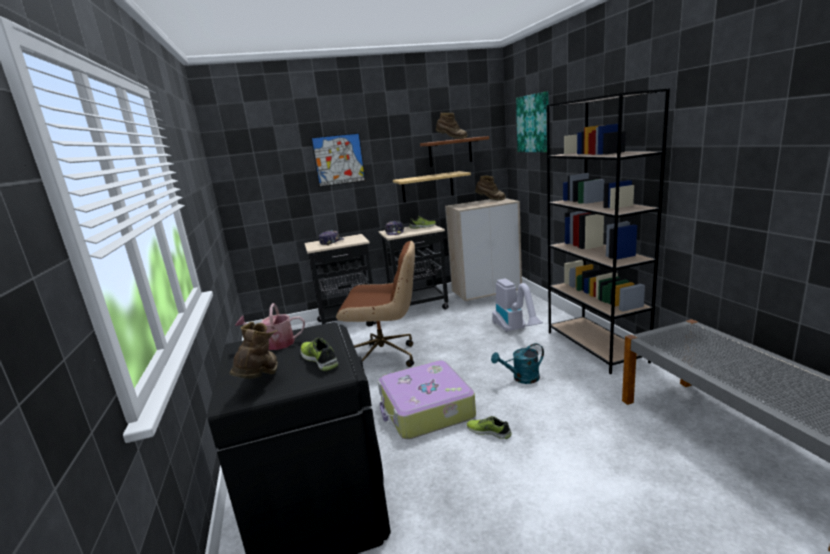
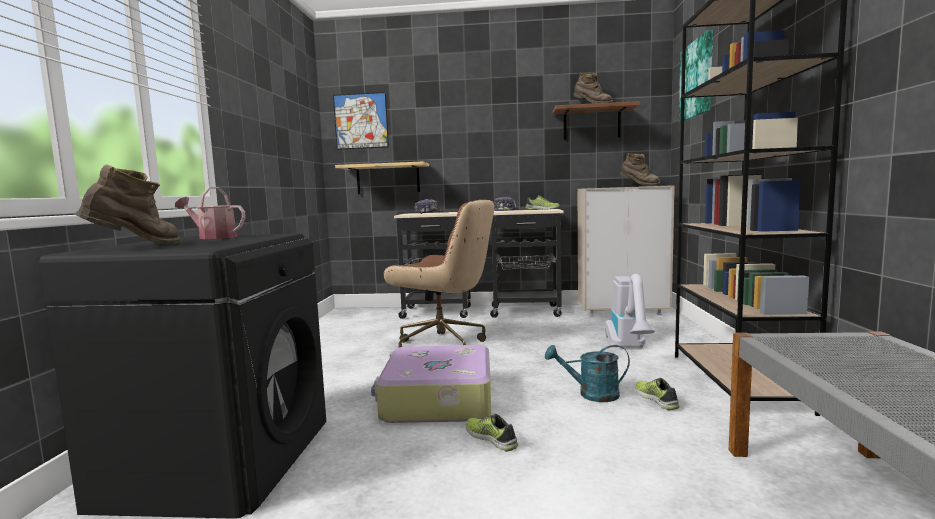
camera: 20 degrees right, 10 degrees down
(320, 360) = (219, 243): shoe -> shoe (657, 399)
(339, 160) = (454, 124): picture -> picture (361, 121)
(427, 187) = (558, 164): shelf -> shelf (388, 179)

